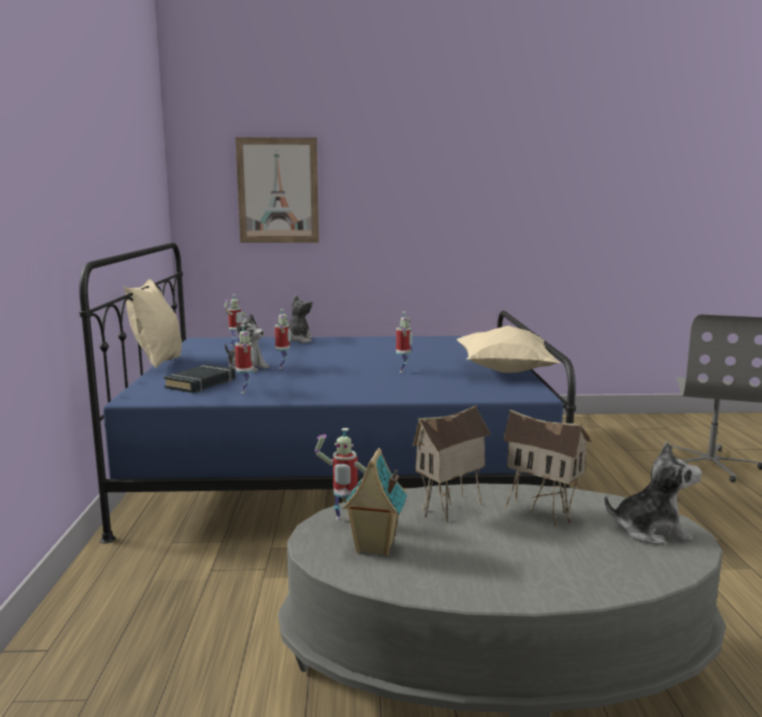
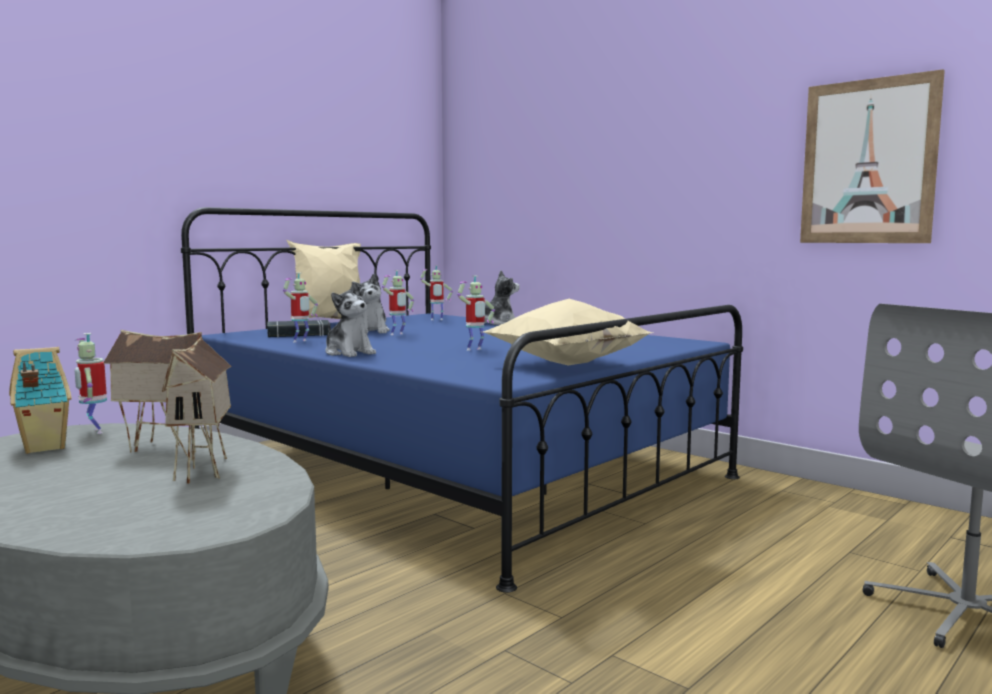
camera: 45 degrees right, 5 degrees down
(278, 191) = (525, 157): picture -> picture (868, 162)
(650, 531) = (208, 513): plush toy -> plush toy (349, 353)

